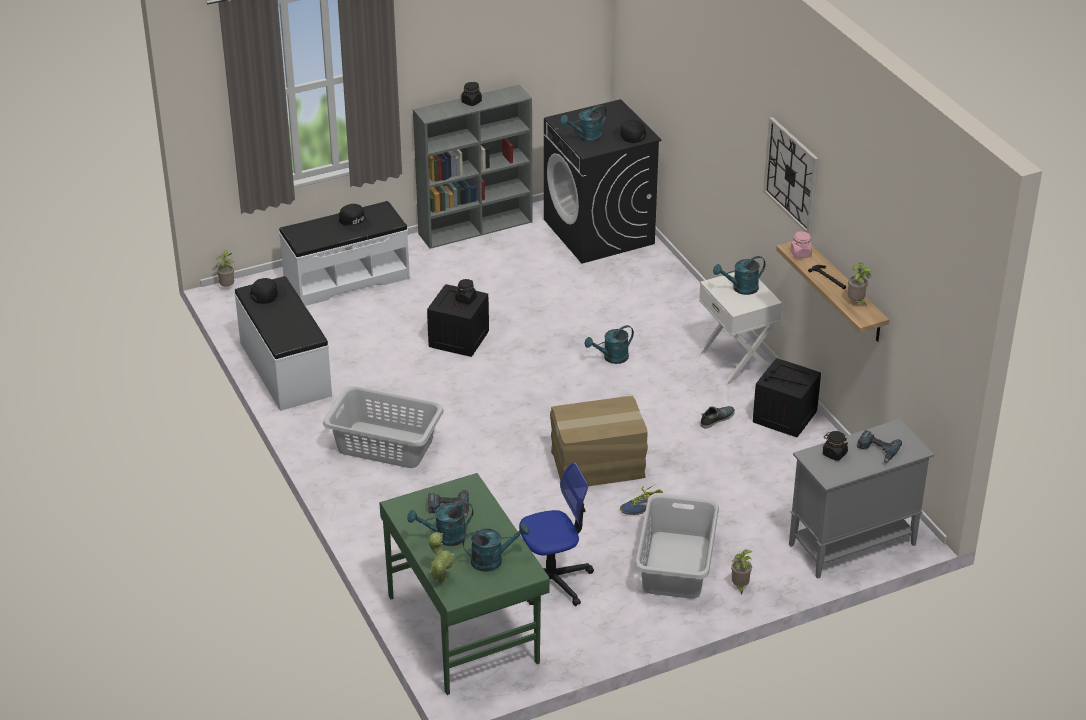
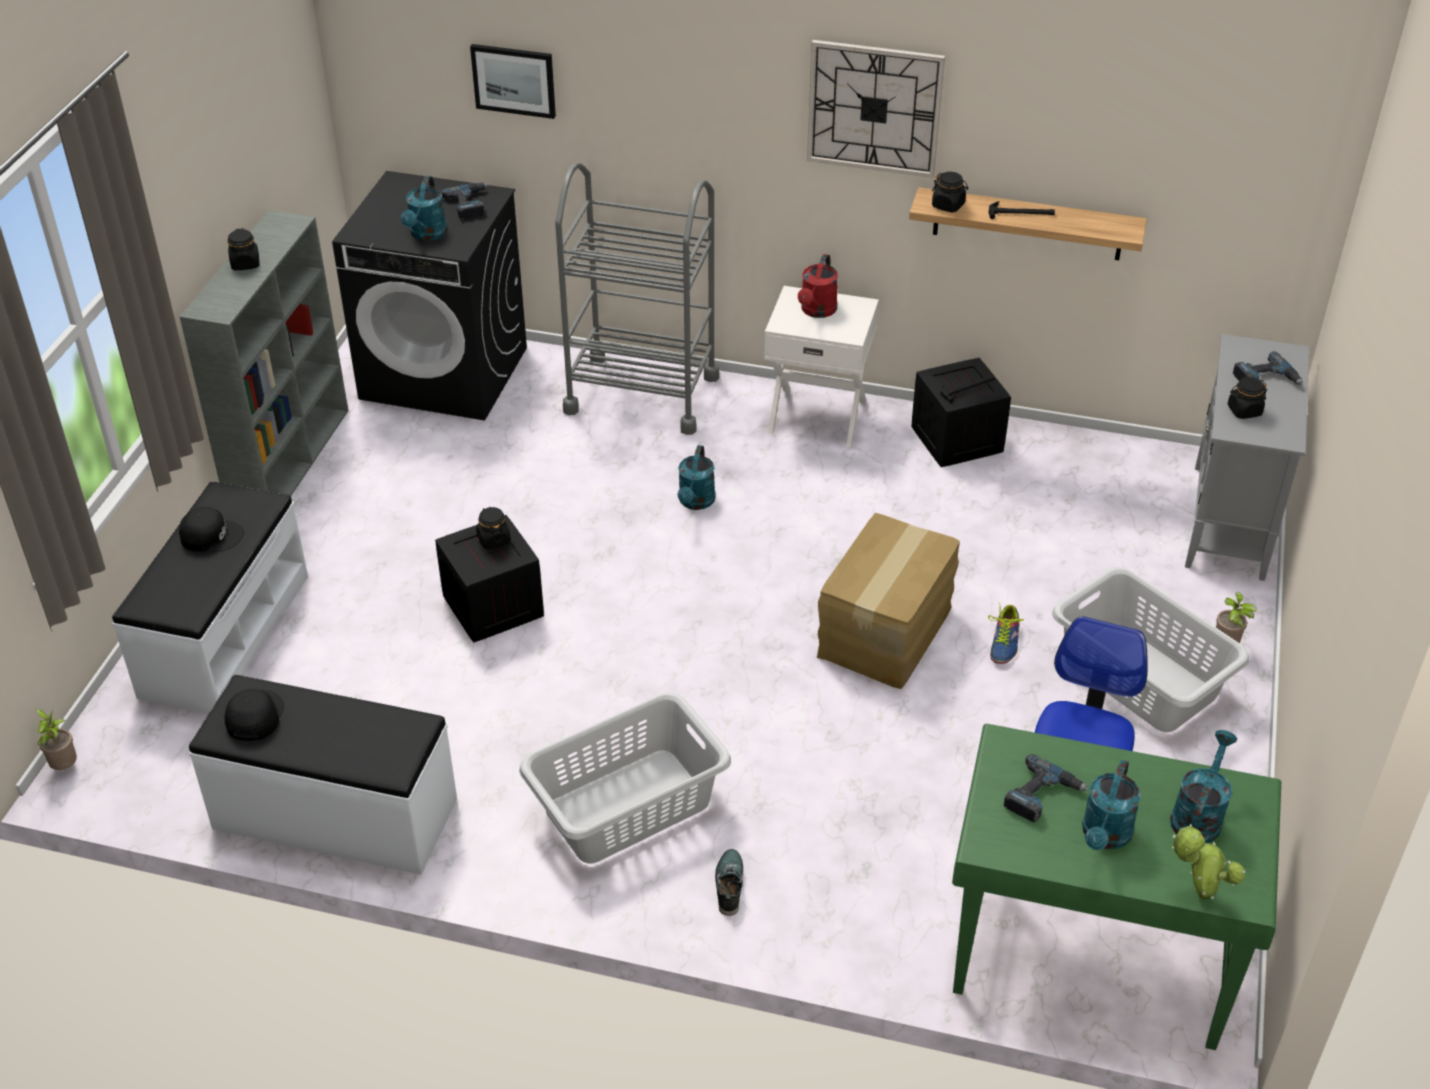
camera: 50 degrees left, 5 degrees up
(628, 135) = (470, 204): black cap -> power drill
(670, 74) = (514, 80): none -> picture
(671, 297) = (642, 394): none -> grey cart
(716, 419) = (904, 489): shoe -> shoe (729, 885)
(740, 289) = (817, 311): turquoise watering can -> red watering can
(801, 254) = (948, 205): pink jar -> black jar
(856, 303) = (1090, 221): potted plant -> none

